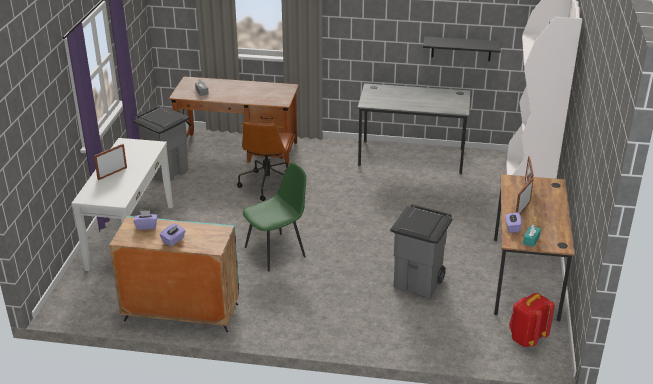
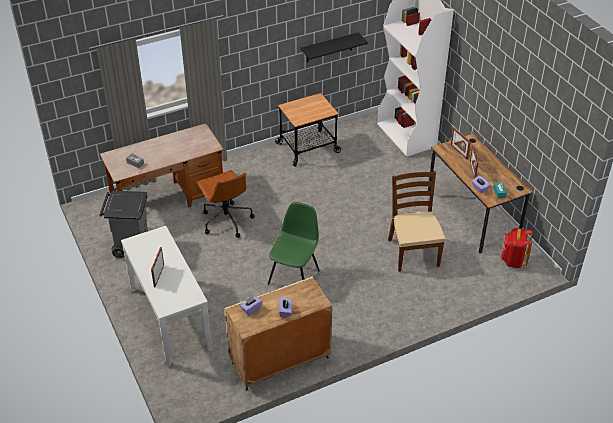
camera: 35 degrees left, 10 degrees up
(180, 312) = (279, 361): turquoise cabinet -> beige cabinet
(411, 157) = (307, 147): grey desk -> cart
(419, 282) = (413, 252): grey trash can -> brown chair

